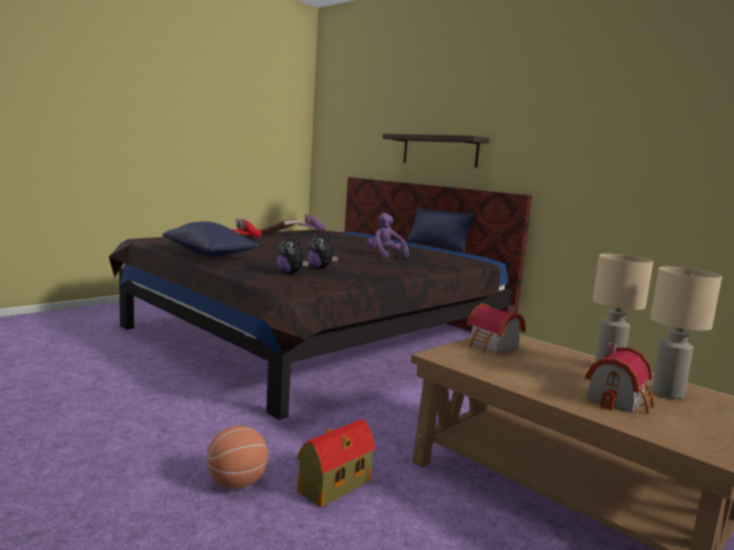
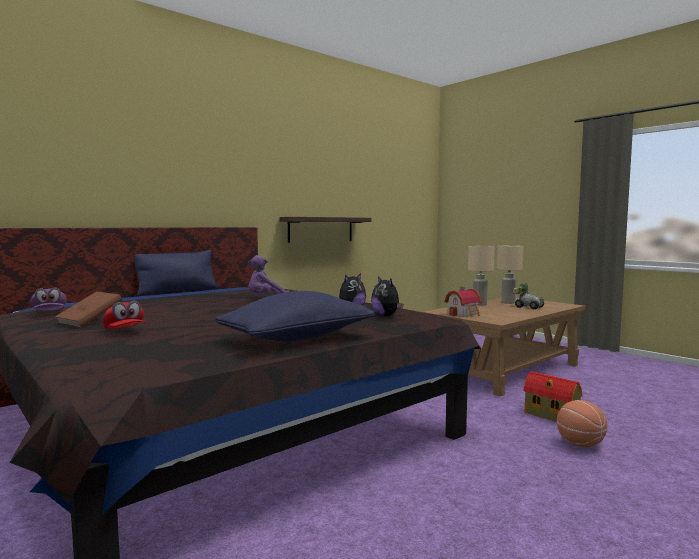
camera: 85 degrees left, 5 degrees down
(291, 273) = (386, 316): plush toy -> plush toy turned 105 degrees clockwise
(439, 150) = (144, 188): shelf -> shelf (321, 229)
(619, 400) = (528, 307): toy house -> toy car

